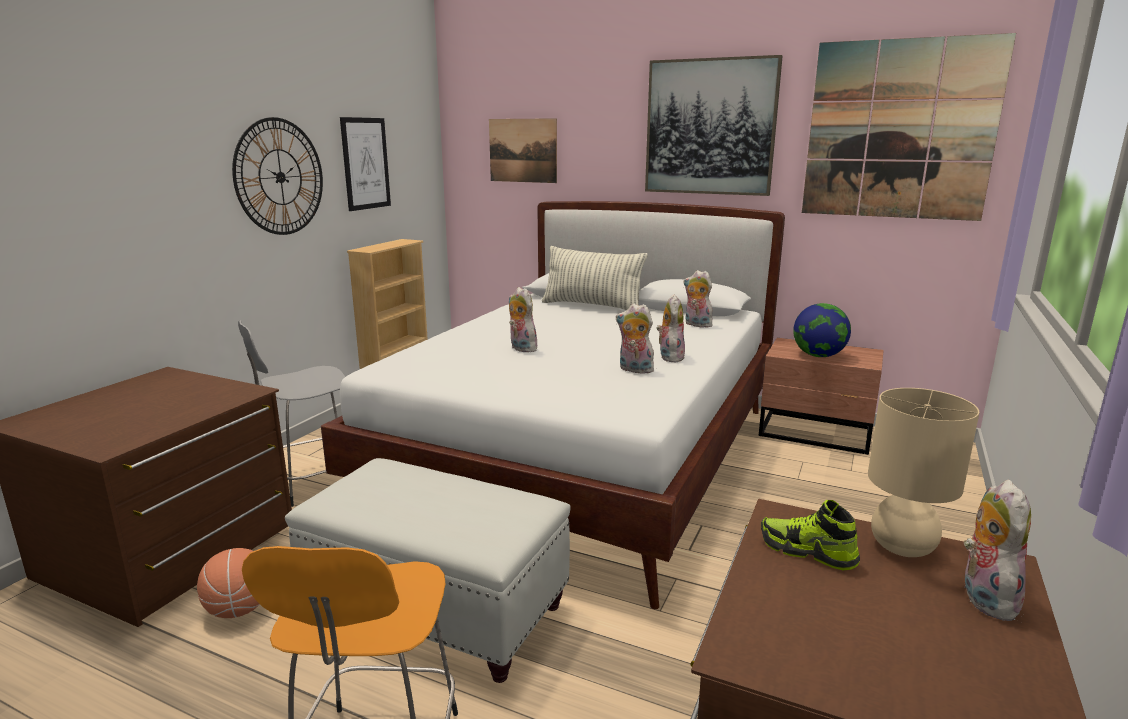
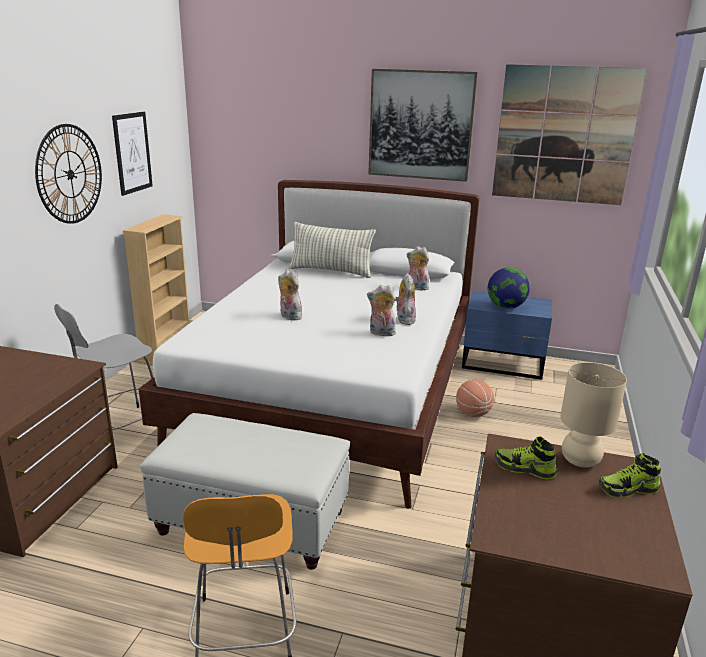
camera: 10 degrees left, 5 degrees up
(238, 609) = (99, 536): basketball -> basketball (473, 414)
(523, 150) = (262, 136): picture -> none
(817, 433) = (504, 364): brown nightstand -> blue nightstand
(983, 597) = (628, 489): plush toy -> shoe

